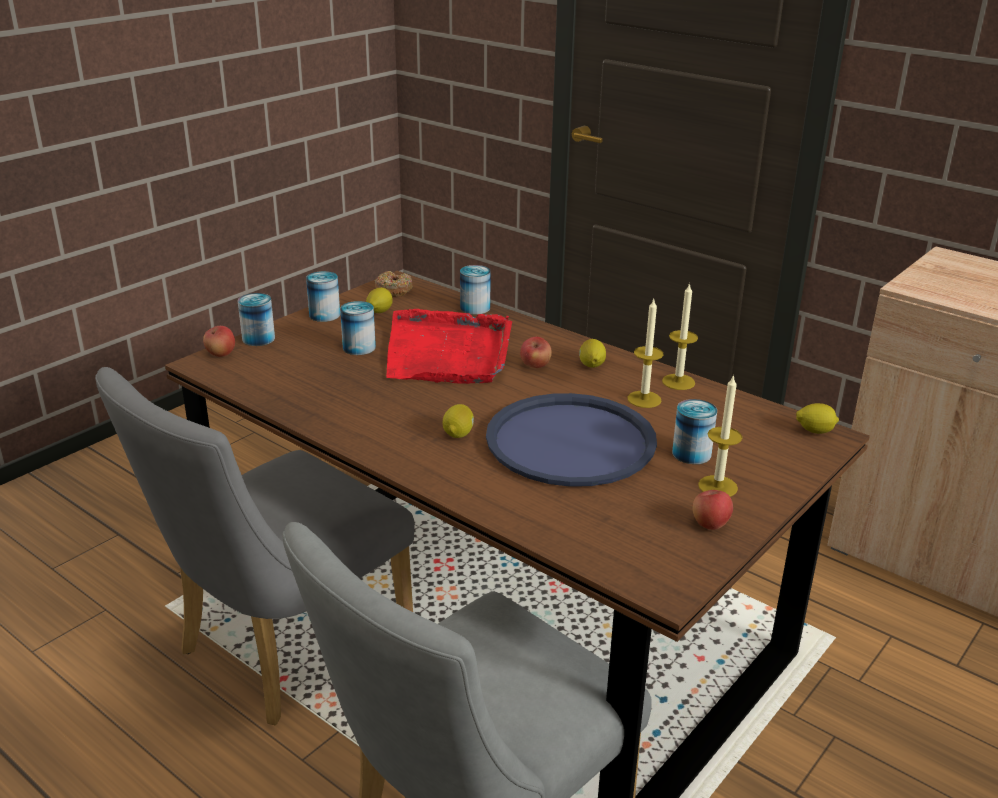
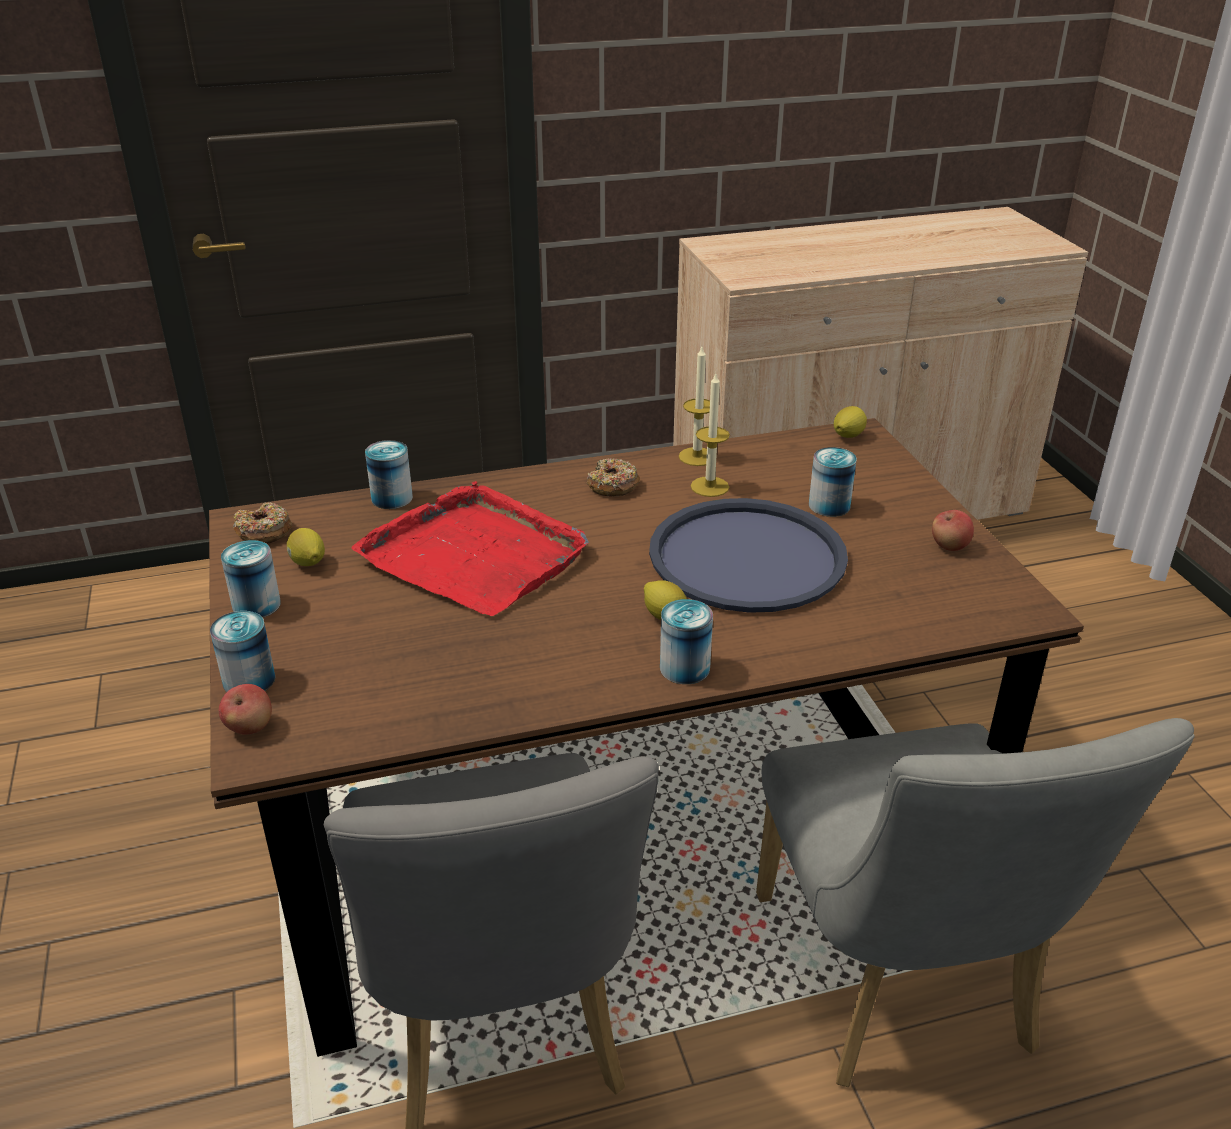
camera: 55 degrees left, 5 degrees up
(359, 347) = (382, 610): can -> can (684, 668)
(535, 366) = (574, 515): apple -> none
(591, 366) = (613, 486): lemon -> donut
(717, 486) = (894, 517): candle -> none

